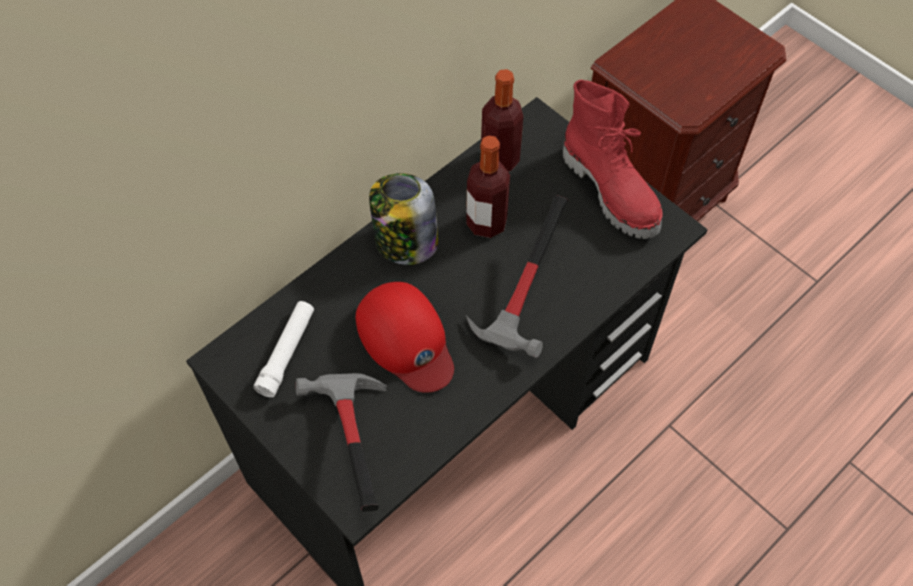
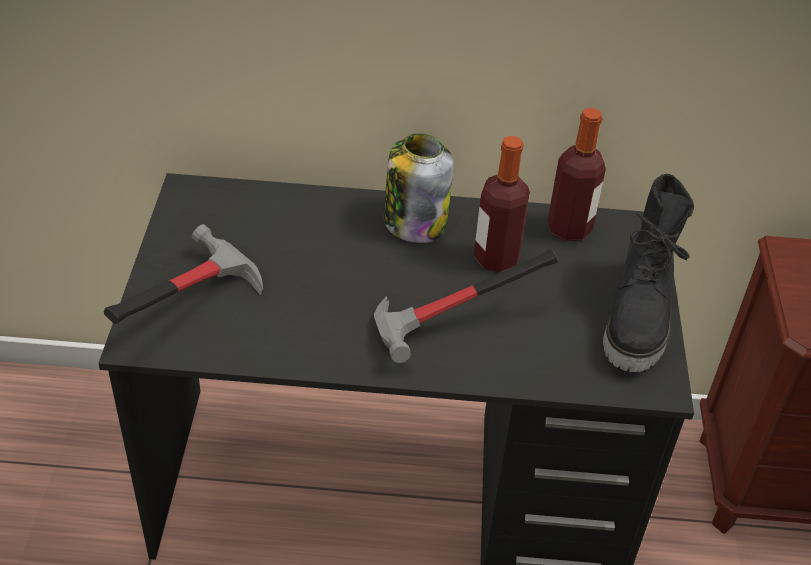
camera: 45 degrees right, 15 degrees down
(287, 352) = (232, 219): white flashlight -> none
(406, 340) = (323, 279): red cap -> none
(612, 190) = (639, 318): red boot -> black boot

